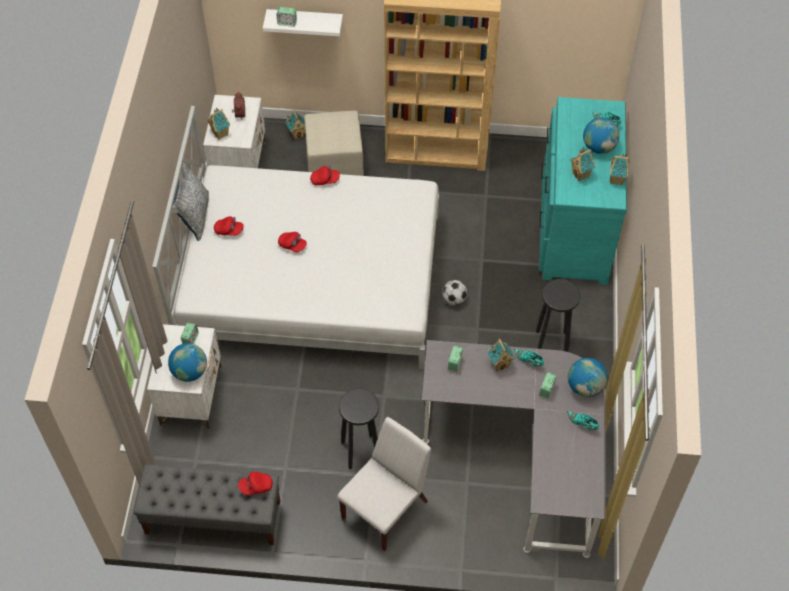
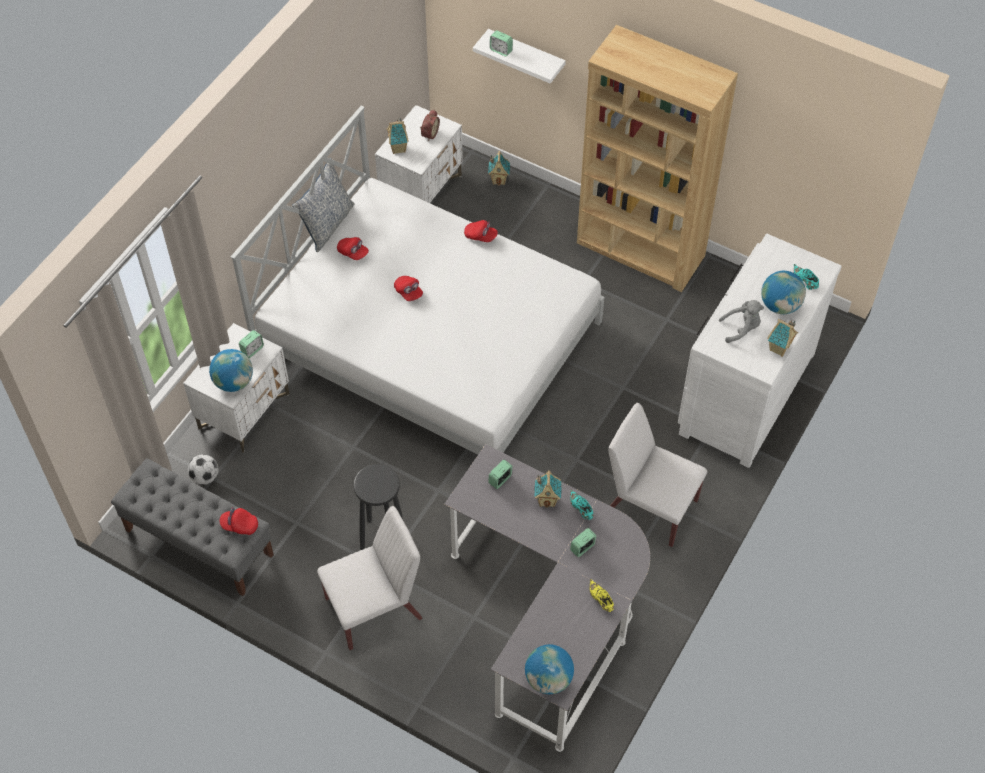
camera: 25 degrees right, 0 degrees up
(335, 162) = (522, 224): beige ottoman -> none
(454, 299) = (569, 418): football -> football (205, 477)
(551, 343) = (649, 507): black stool -> white chair
(573, 229) = (744, 392): turquoise dresser -> white dresser
(581, 175) = (741, 328): toy house -> grey plush toy
(582, 424) = (600, 600): turquoise shoe -> yellow shoe
(585, 387) = (626, 562): globe -> globe (548, 679)

